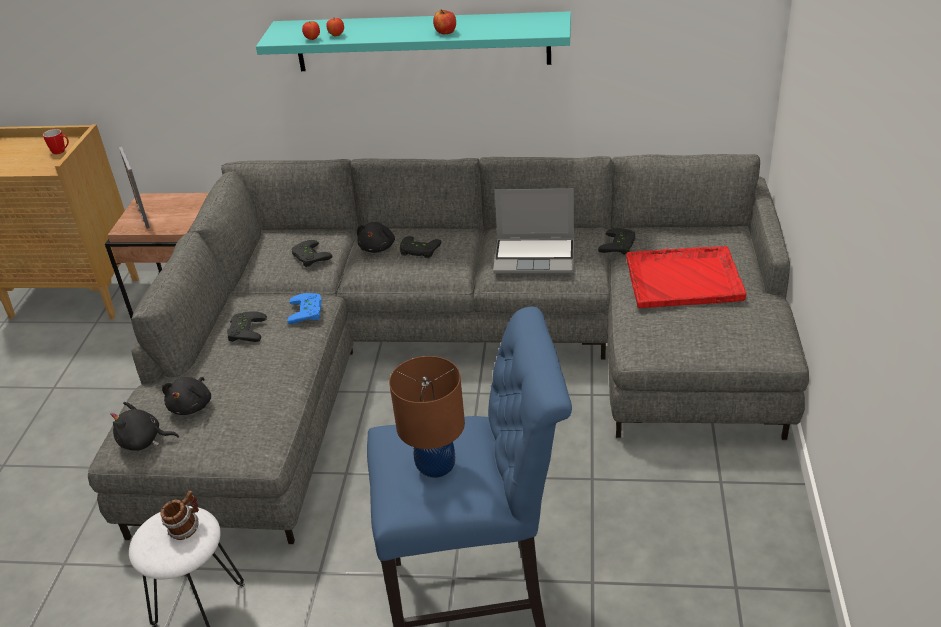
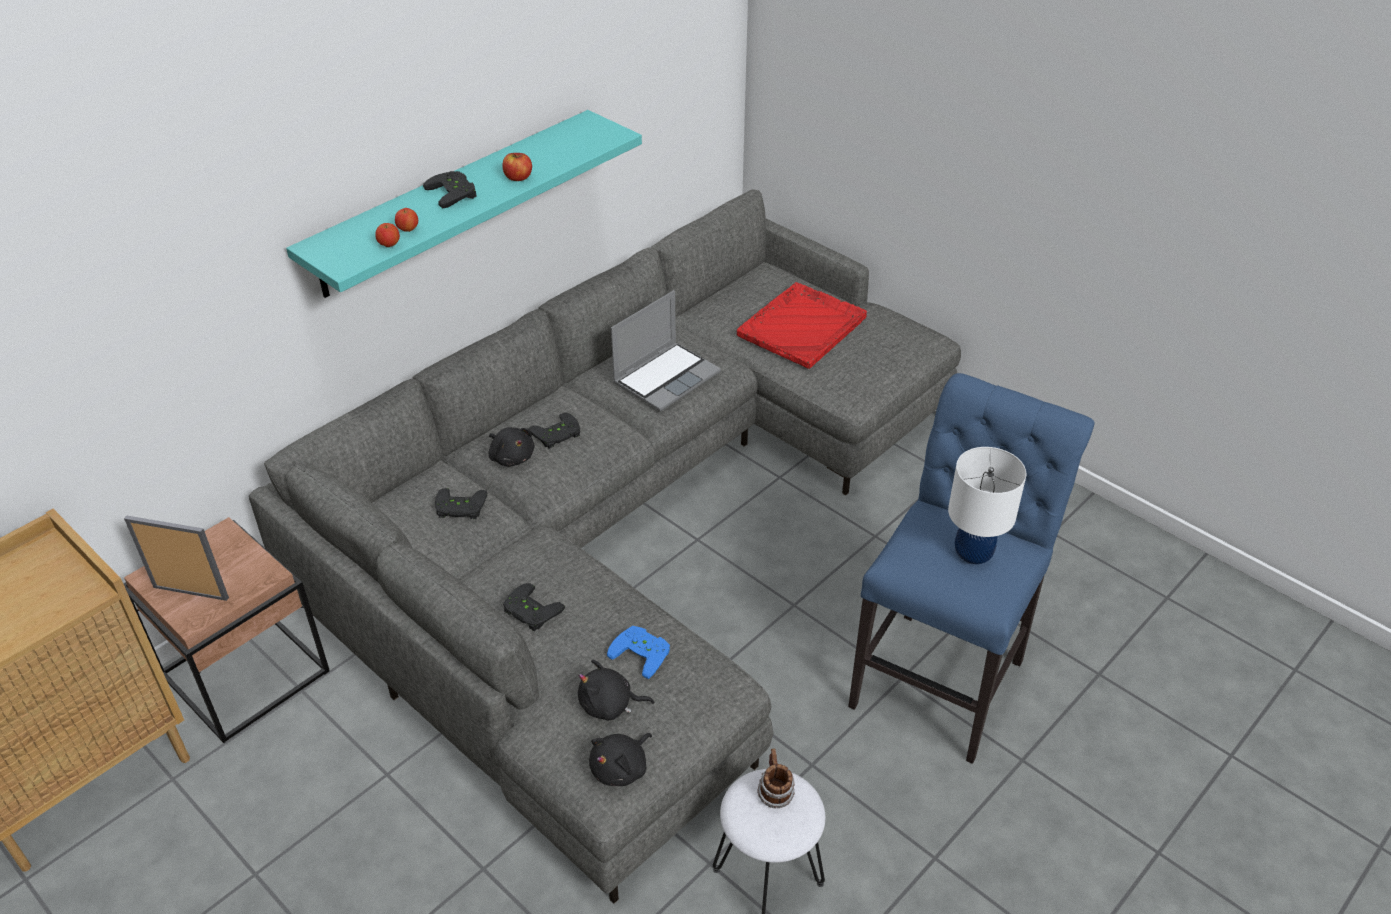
camera: 55 degrees left, 5 degrees up
(61, 152) = (53, 569): mug -> none
(192, 406) = (610, 705): black plush toy -> black plush toy turned 135 degrees clockwise
(308, 311) = (554, 553): blue game controller -> blue game controller (643, 652)
(435, 466) = (971, 554): brown table lamp -> white table lamp
(620, 245) = (711, 328): black game controller -> black game controller (455, 192)

